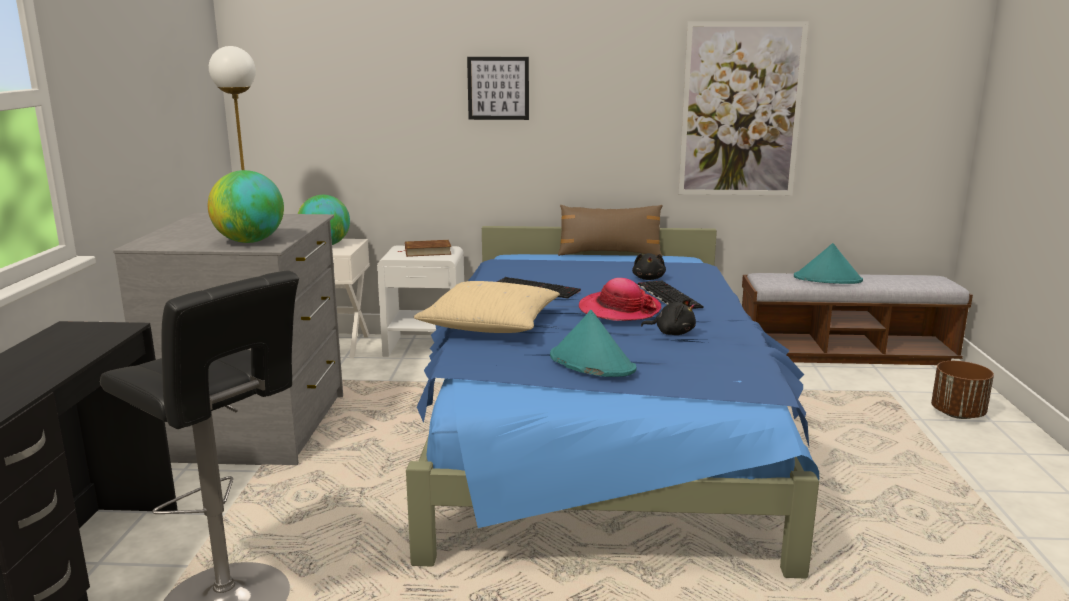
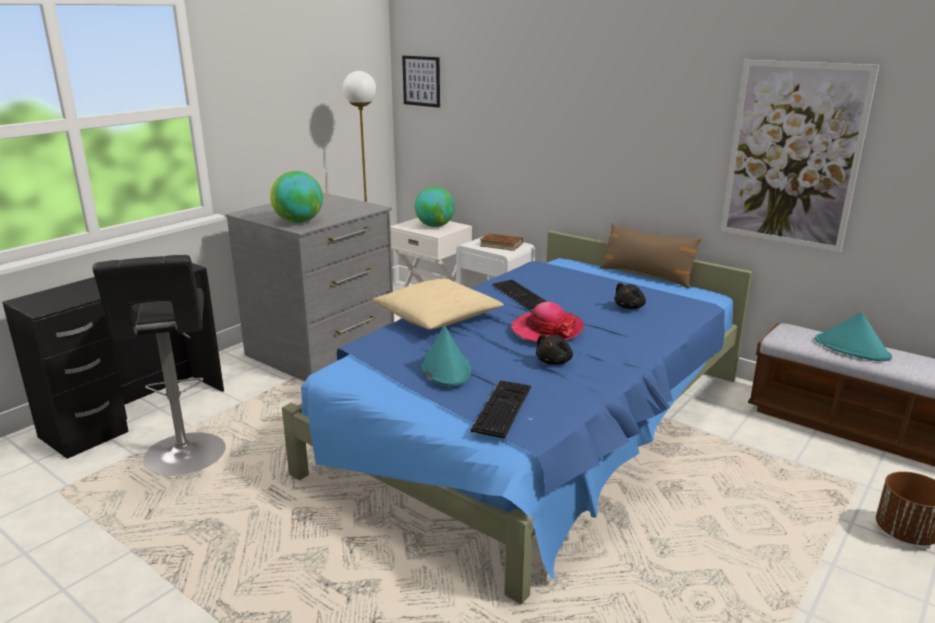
camera: 35 degrees right, 5 degrees up
(498, 88) = (573, 112): picture -> picture (421, 81)
(667, 296) = (611, 327): keyboard -> keyboard (501, 408)
(672, 333) = (554, 361): black plush toy -> black plush toy turned 60 degrees clockwise

